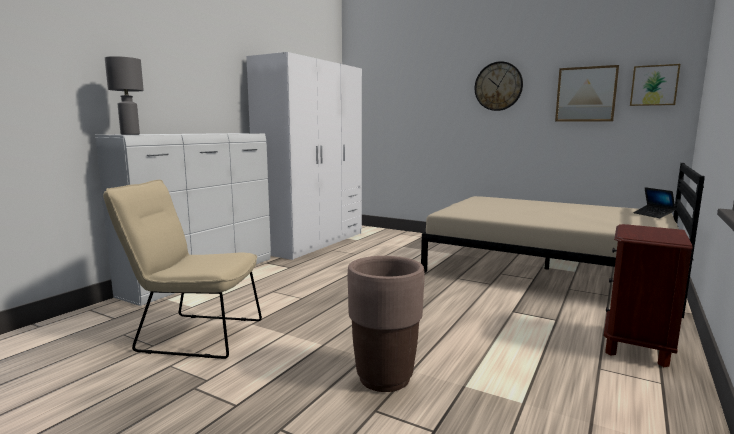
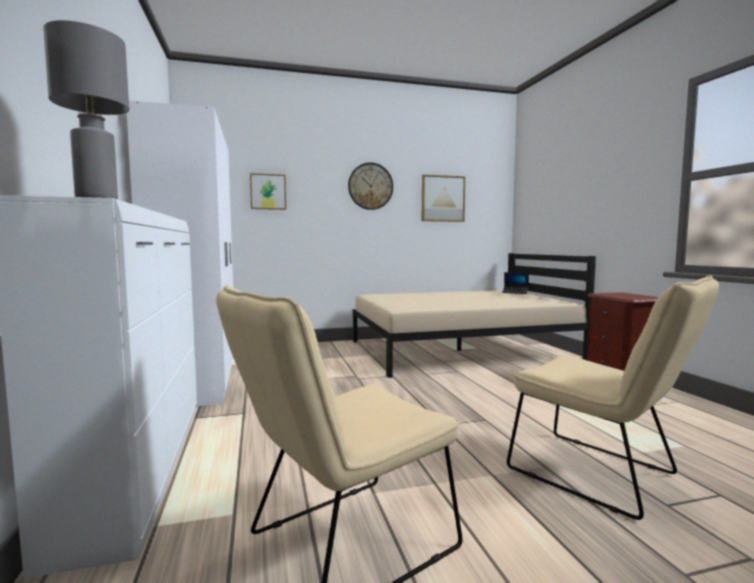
camera: 45 degrees left, 5 degrees down
(384, 378) = (602, 476): brown planter -> beige chair
(654, 85) = (486, 195): picture -> picture (268, 192)

